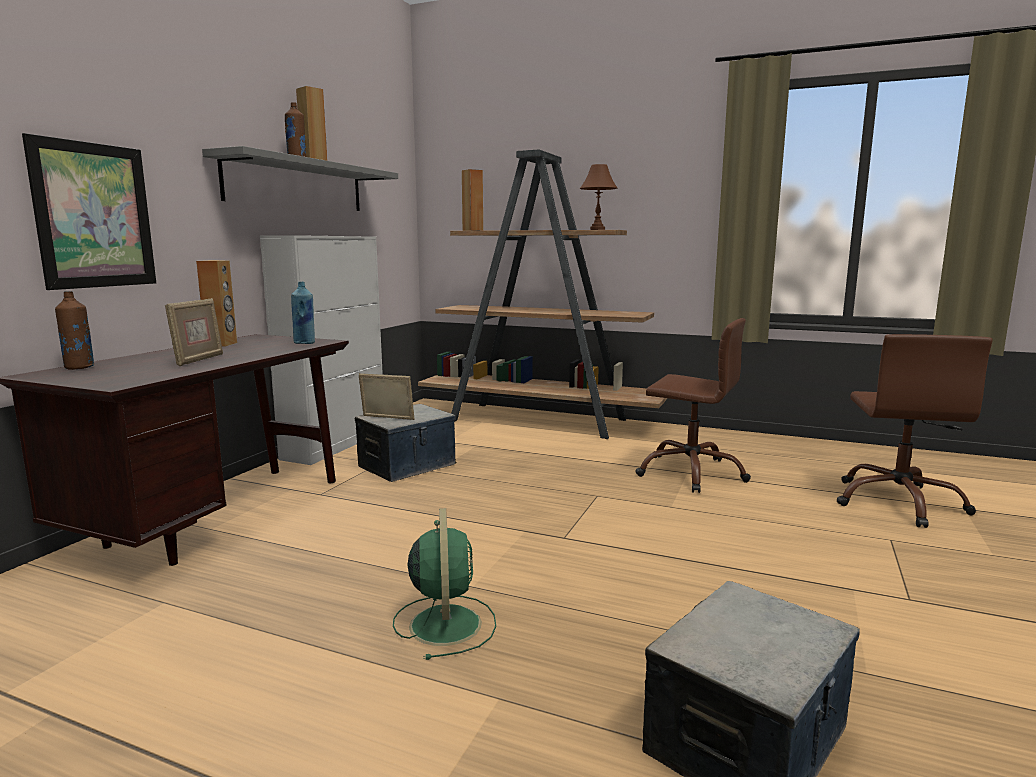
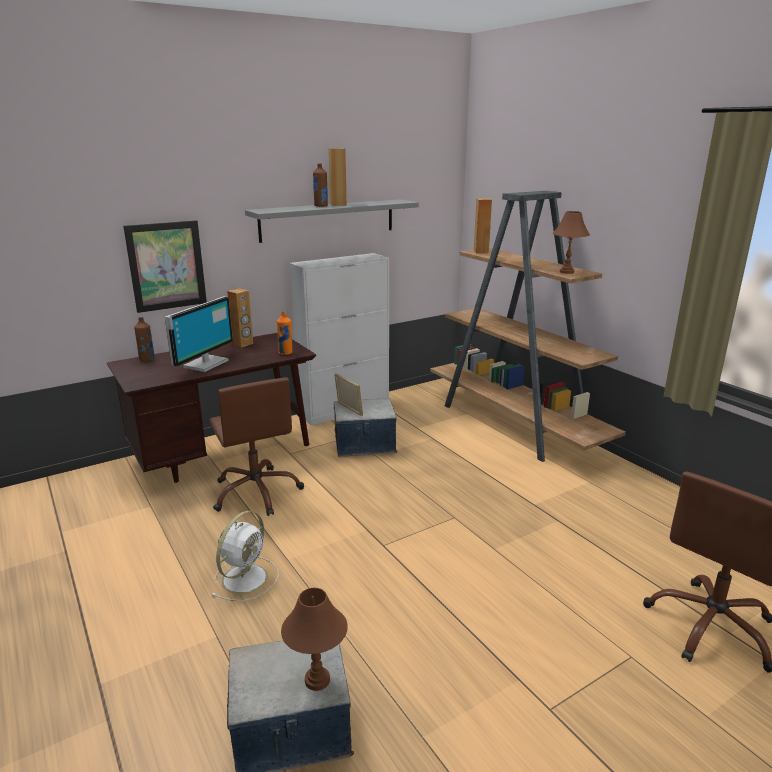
camera: 35 degrees right, 10 degrees up
(198, 360) = (204, 363): picture frame -> monitor
(305, 343) = (285, 353): blue bottle -> orange bottle
(445, 623) = (246, 577): green fan -> white fan
(691, 472) = (561, 521): brown office chair -> brown office chair (257, 492)
(796, 626) = (317, 680): none -> brown table lamp

